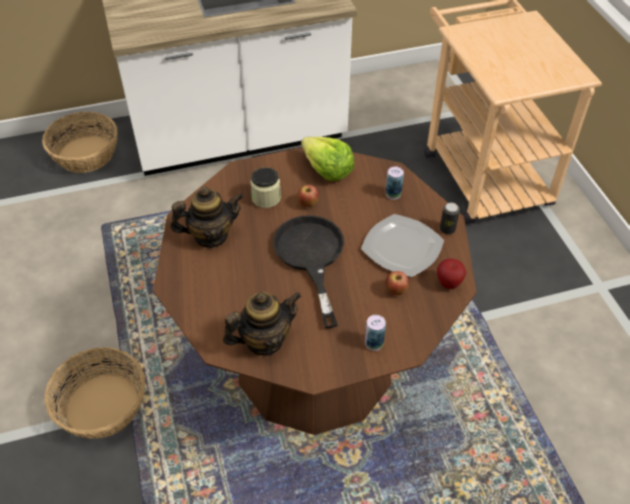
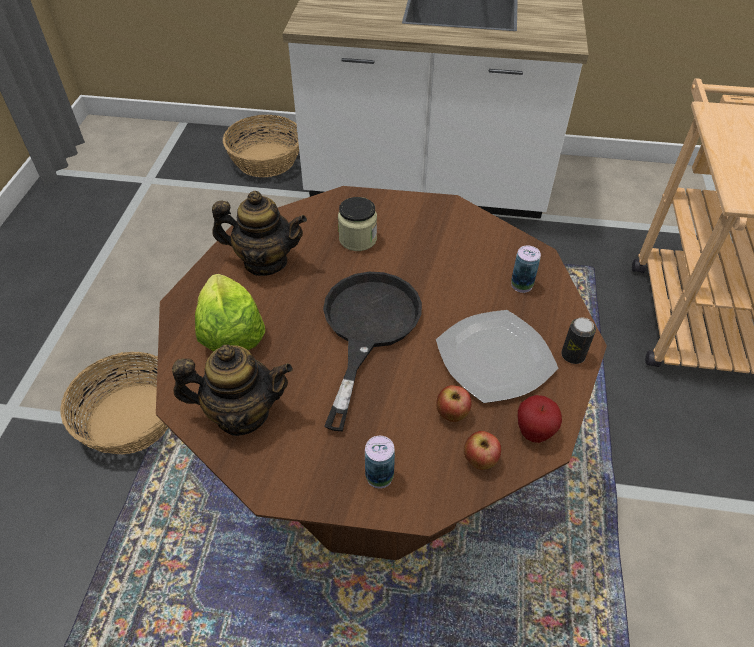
camera: 25 degrees right, 0 degrees up
(308, 204) = (403, 262): apple -> apple (480, 461)
(327, 170) = (453, 229): lettuce -> lettuce (230, 333)

